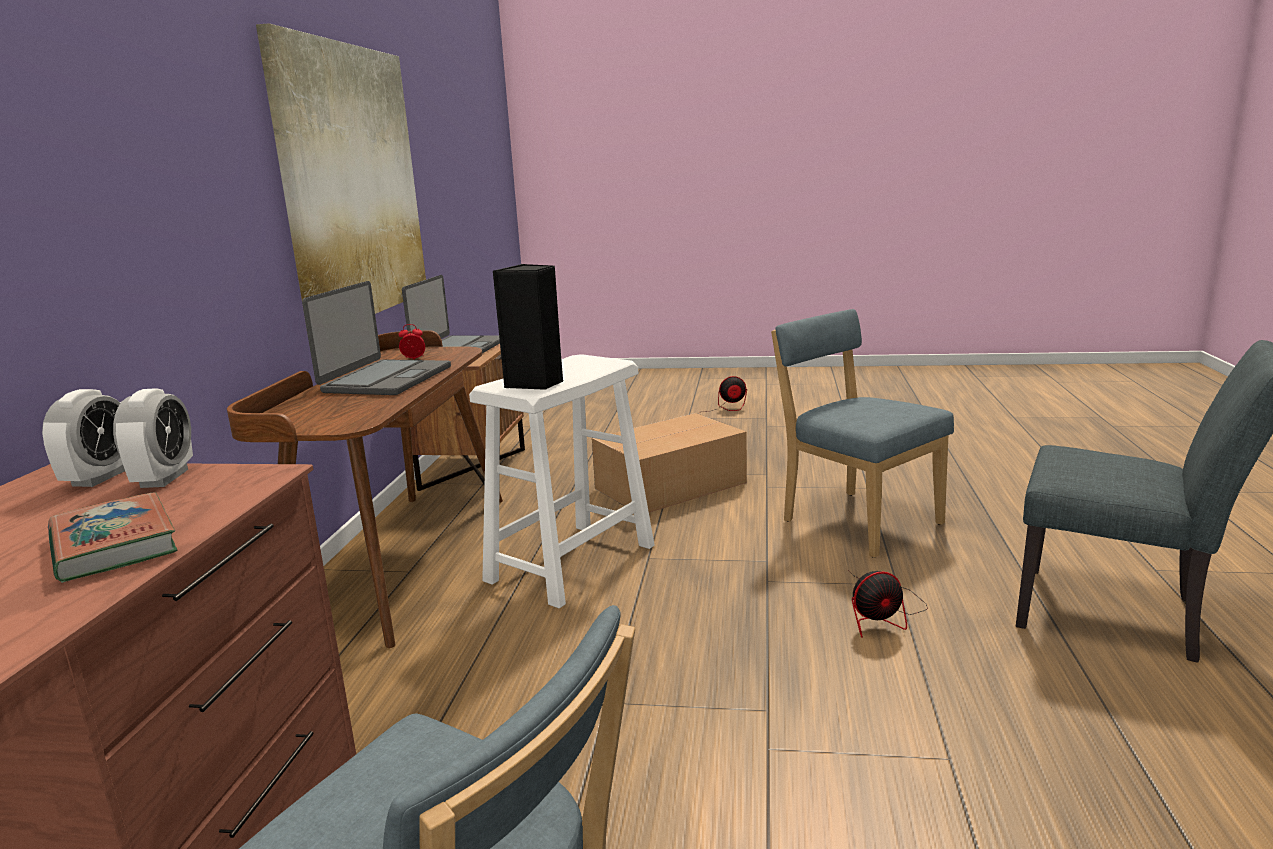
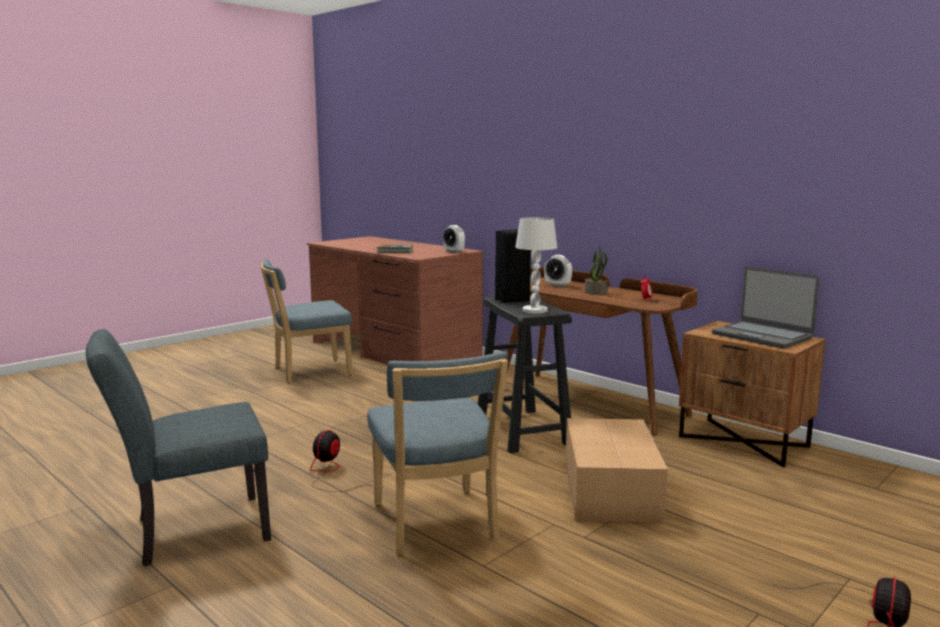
camera: 125 degrees right, 5 degrees down
(164, 478) = (438, 254): alarm clock -> alarm clock (557, 285)
(352, 183) = (718, 180): picture -> none
(385, 379) = (596, 293): laptop -> potted plant
(570, 563) = (522, 430): white stool -> black stool
(588, 363) = (535, 310): none -> white table lamp
(855, 520) = (436, 525): blue chair -> blue chair turned 75 degrees clockwise

